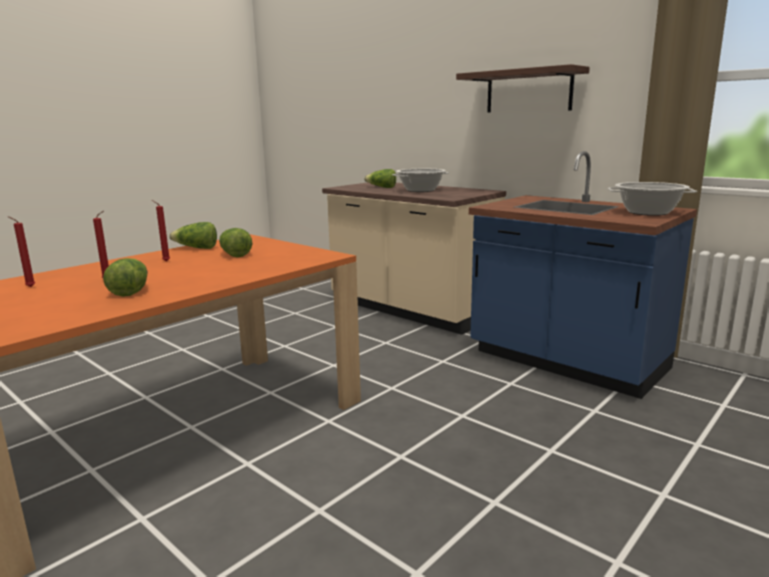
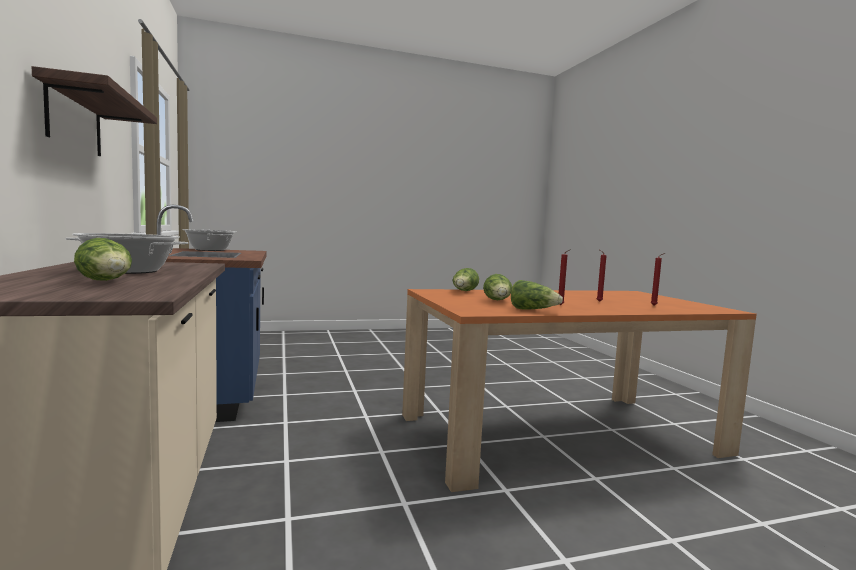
camera: 150 degrees left, 10 degrees down
(129, 291) = (576, 295): lettuce -> lettuce (464, 291)

